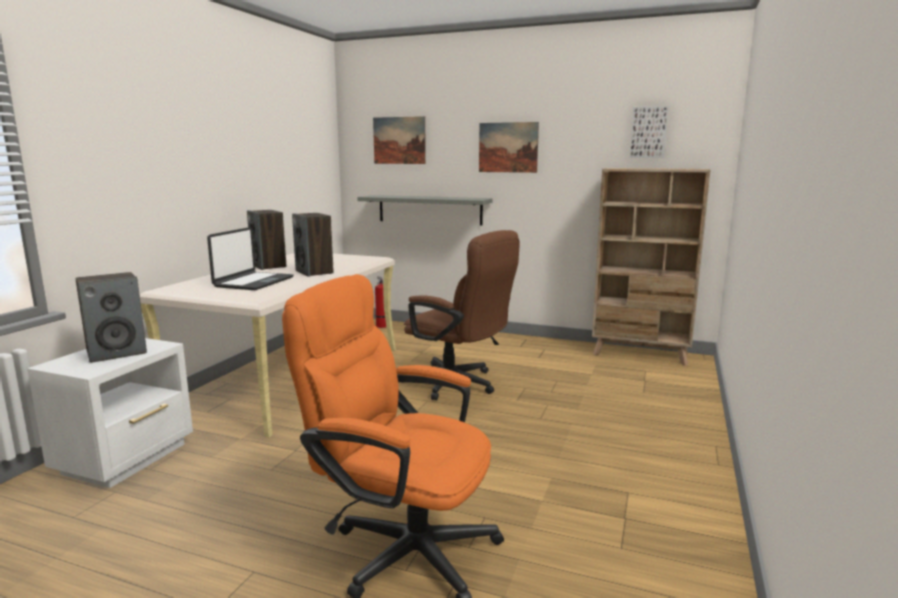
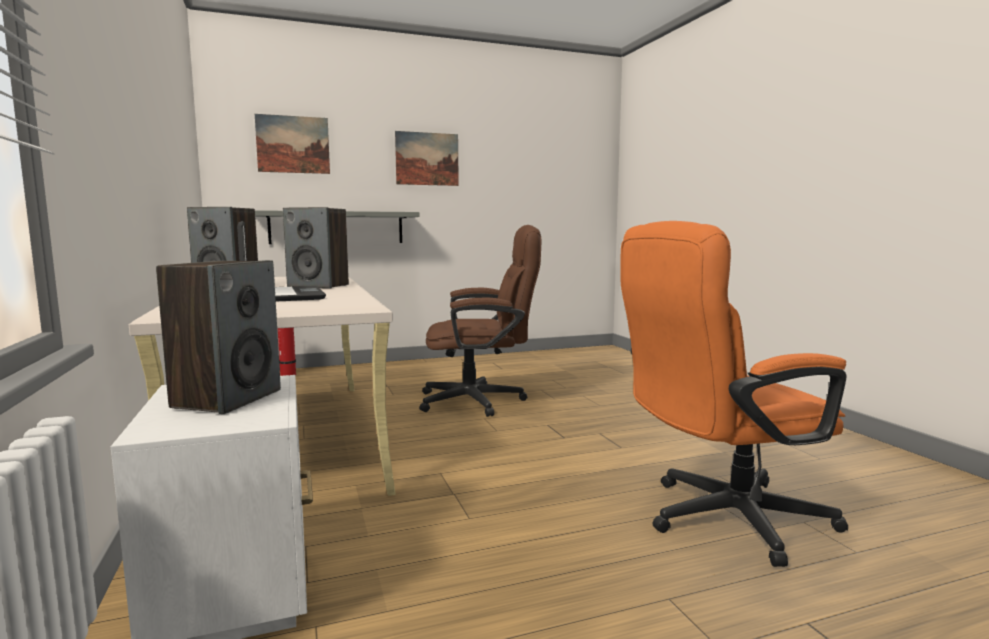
camera: 40 degrees left, 5 degrees down
(640, 354) = (568, 352): beige bookcase -> none
(648, 132) = (554, 151): picture -> none

